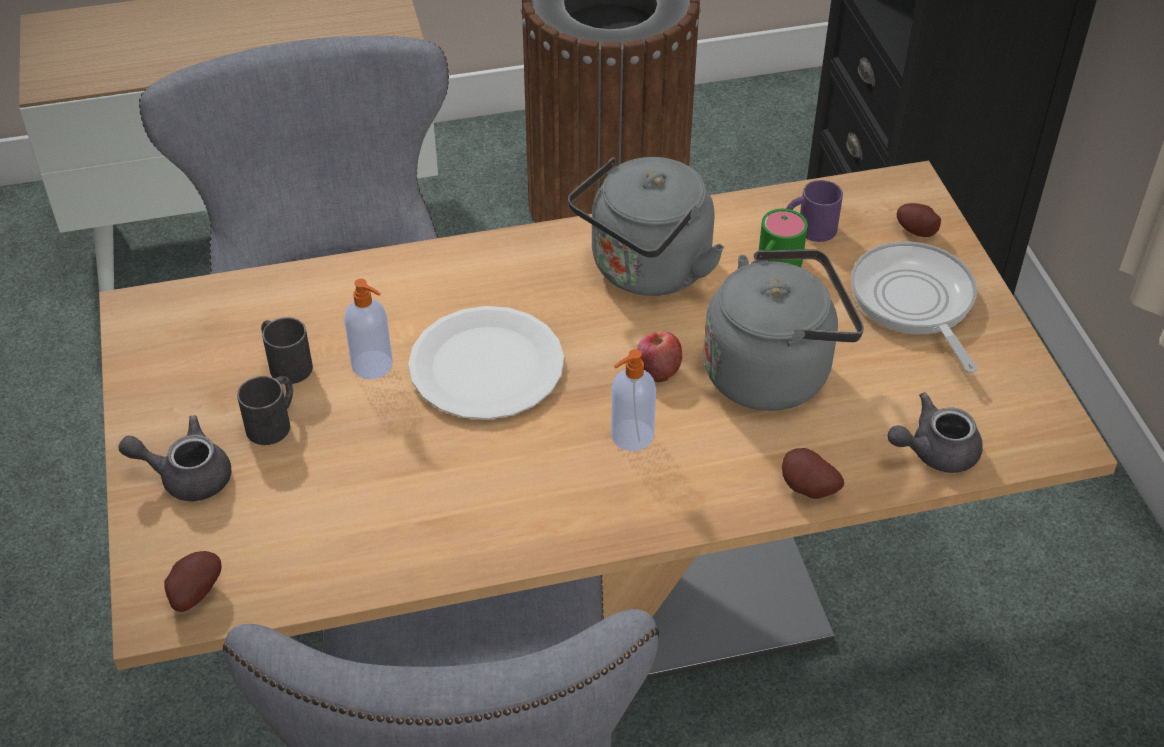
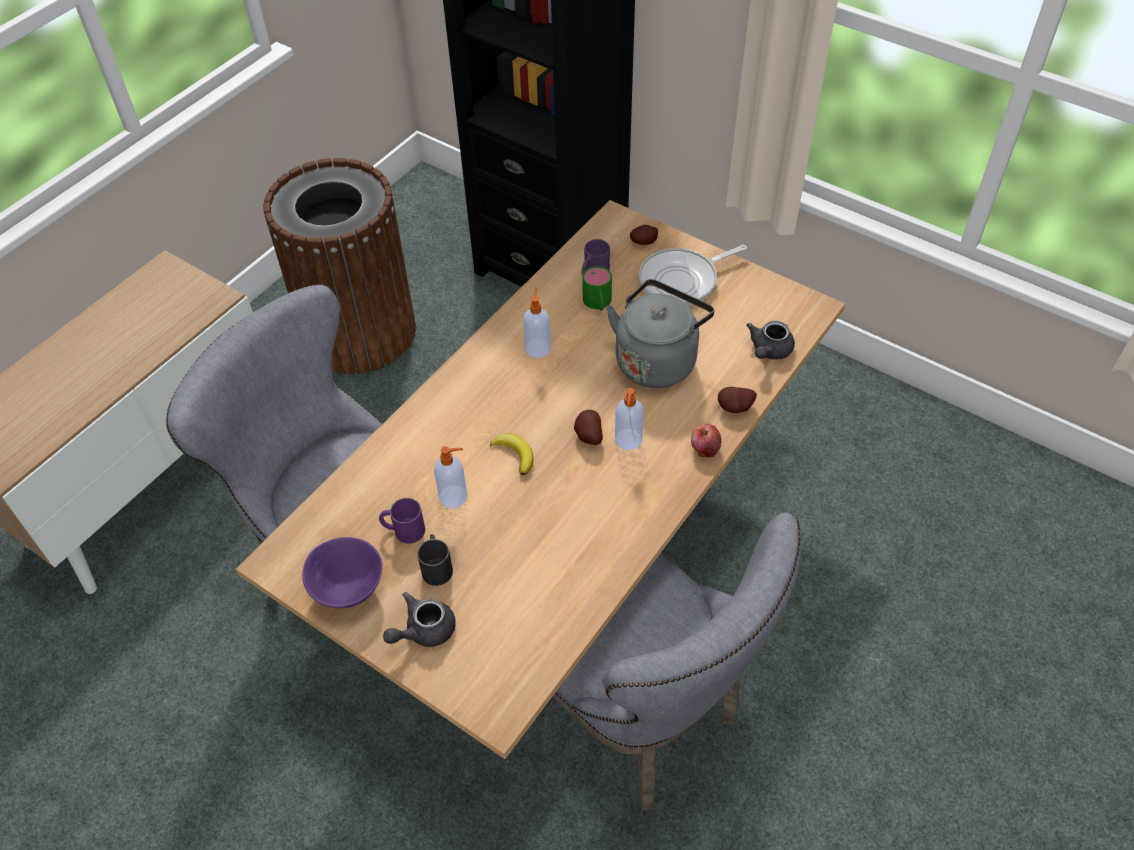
camera: 40 degrees left, 5 degrees up
(165, 384) = (347, 591): none -> purple bowl
(194, 593) = (504, 686): potato -> potato (587, 436)
(285, 363) = (403, 530): black mug -> purple mug
(487, 366) = (515, 454): white plate -> banana
(646, 271) = (538, 348): grey kettle -> soap dispenser
(658, 369) = (602, 396): apple -> apple (705, 448)
(914, 302) = (682, 281): frying pan -> frying pan turned 60 degrees counterclockwise

